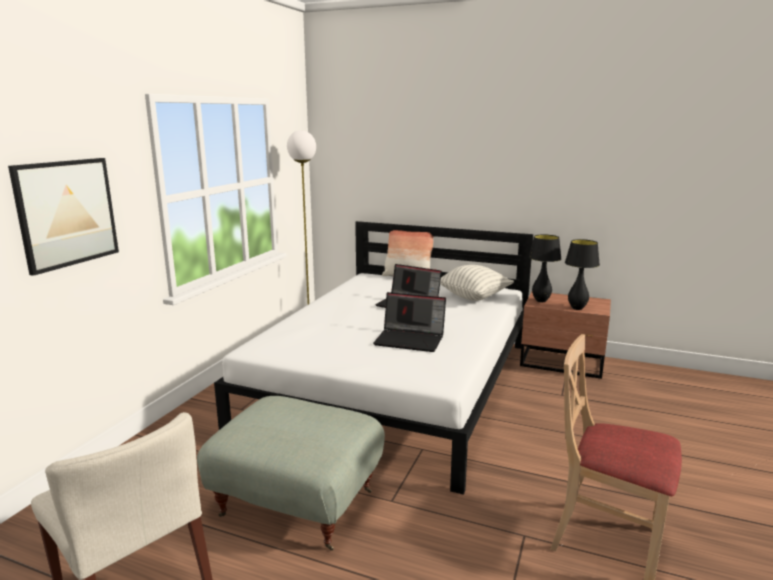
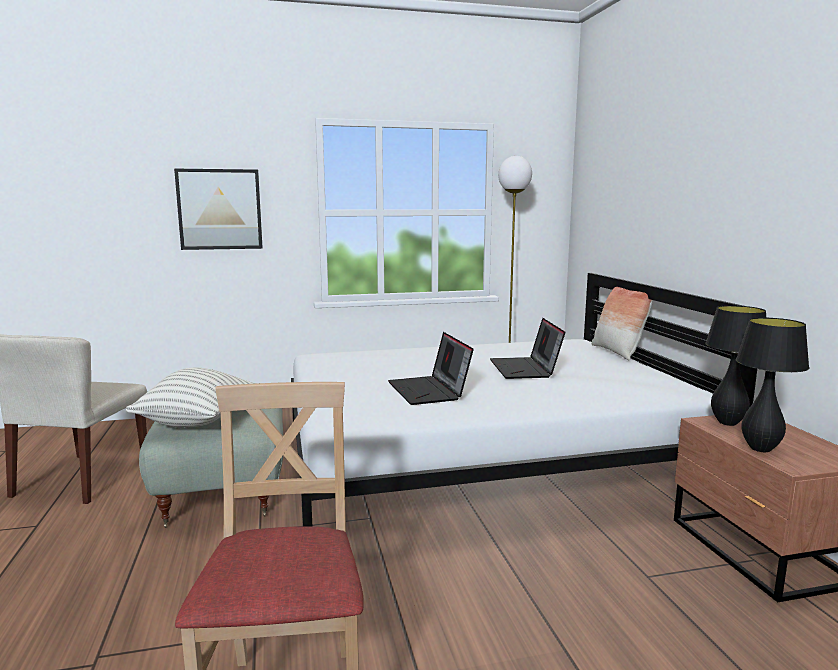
camera: 55 degrees right, 5 degrees down
(473, 297) = (623, 385): pillow -> pillow (199, 422)

